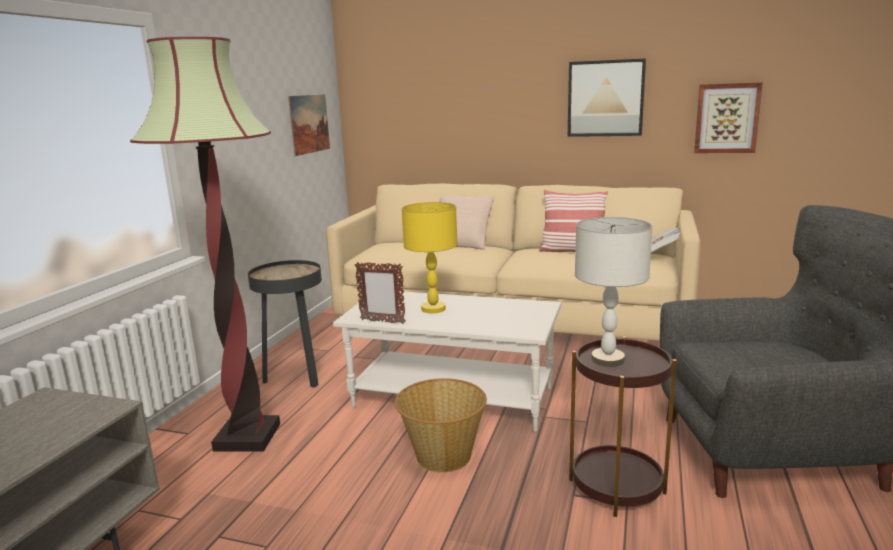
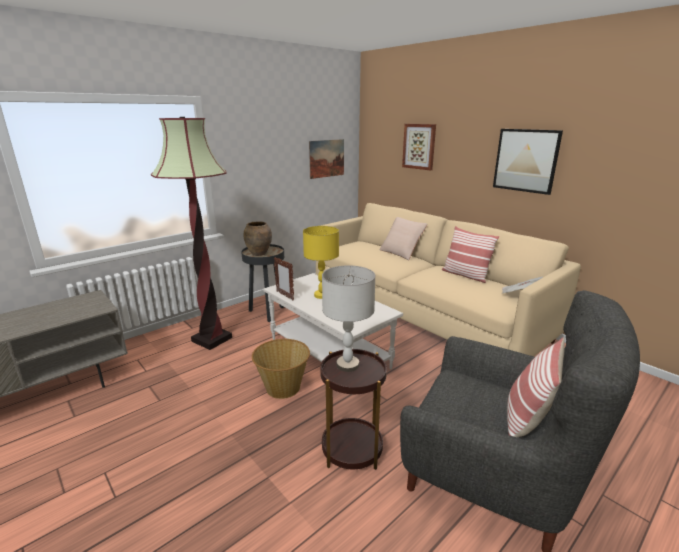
camera: 30 degrees right, 5 degrees up
(281, 276) = (258, 254): none -> brown vase
(726, 118) = (627, 190): picture -> picture (419, 146)
(809, 358) = (527, 419): none -> pillow

